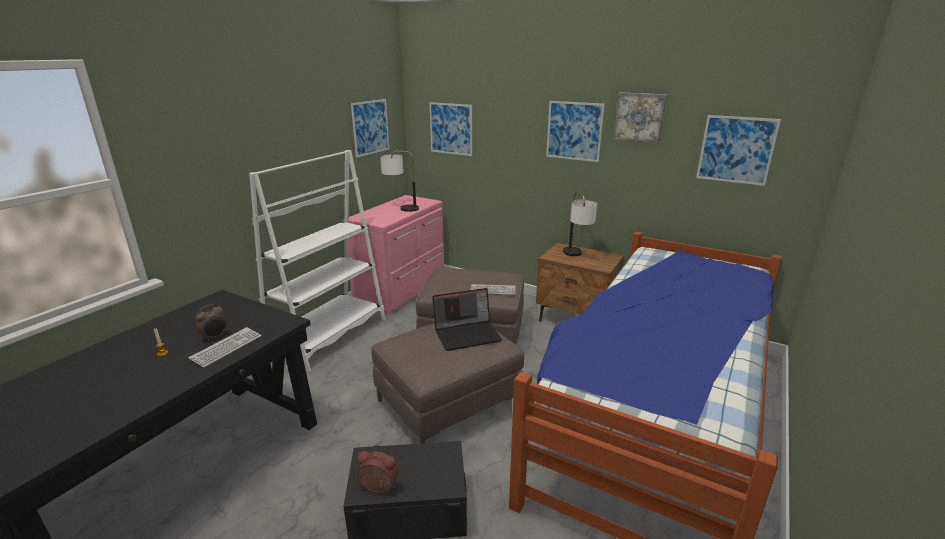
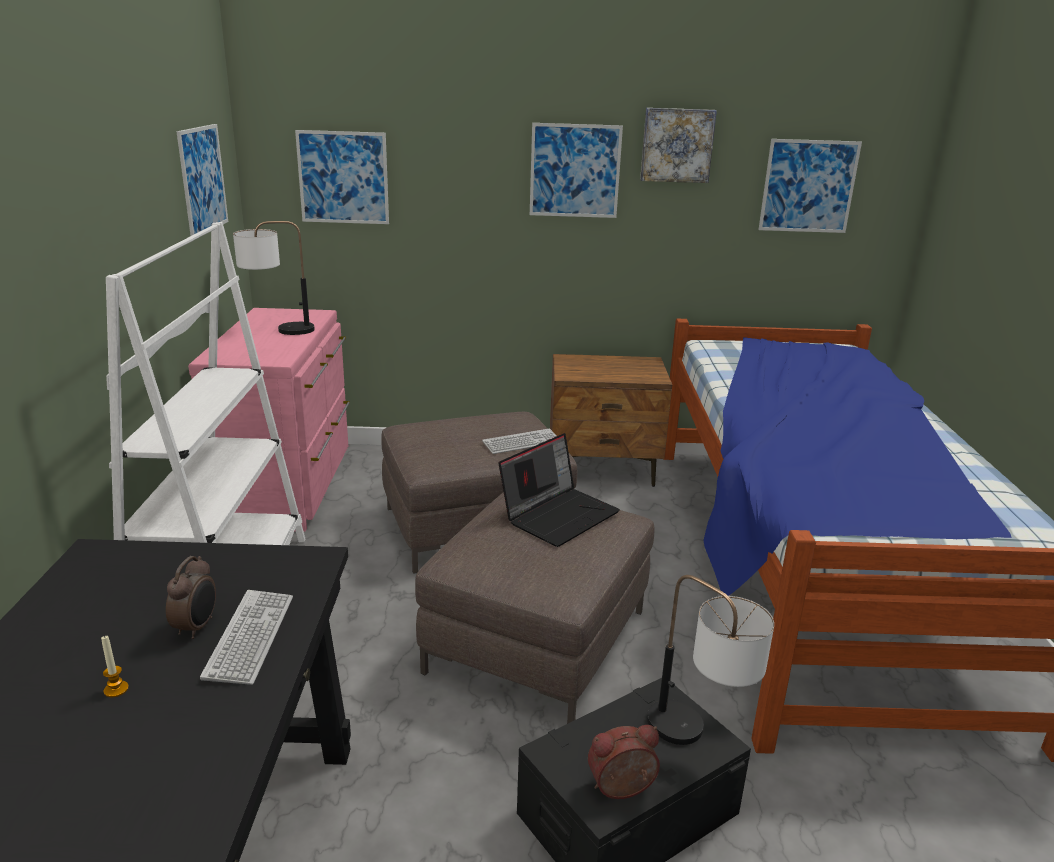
camera: 30 degrees left, 0 degrees up
(576, 256) = (602, 369): table lamp -> table lamp (697, 740)

